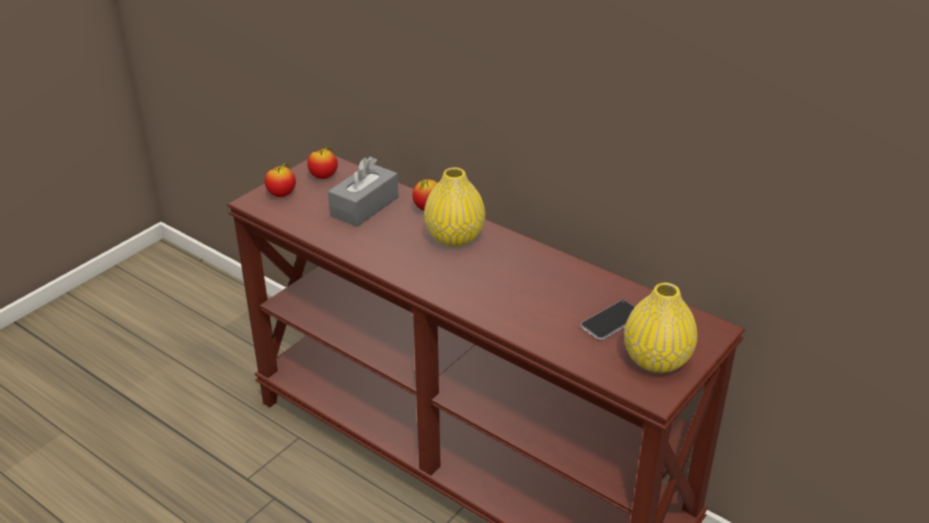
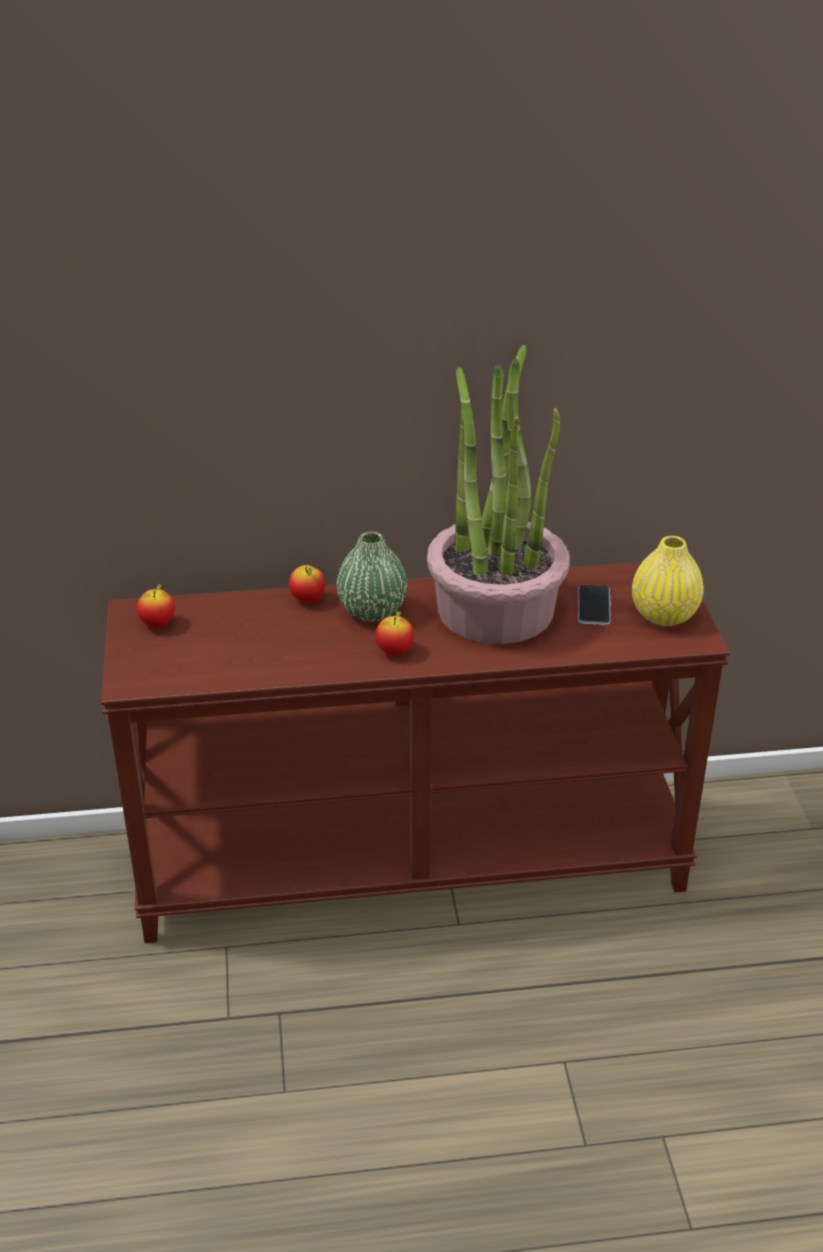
camera: 45 degrees left, 0 degrees up
(282, 195) = (145, 662): apple -> apple (394, 651)
(364, 206) = (246, 628): grey tissue box -> none
(454, 237) = (372, 610): yellow vase -> green vase
(537, 282) = (495, 608): none -> potted plant

